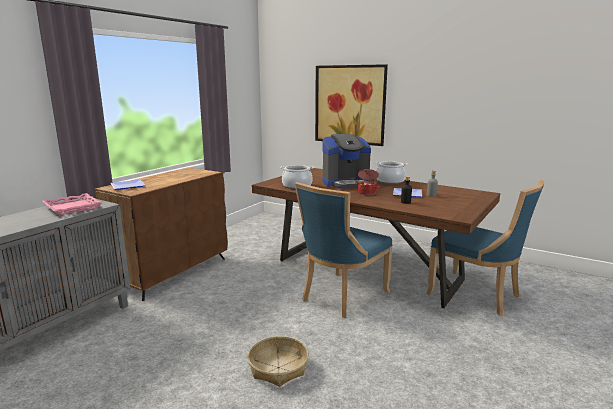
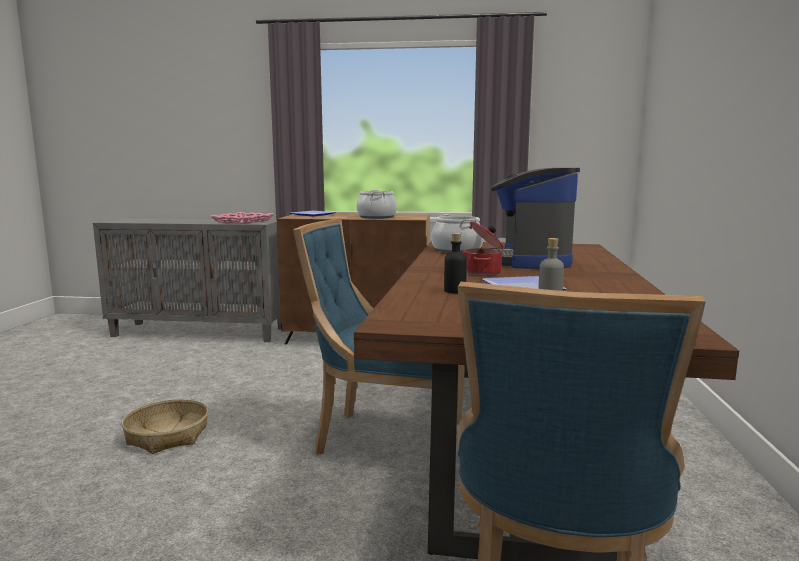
camera: 65 degrees right, 5 degrees down
(345, 183) = (528, 261): coffee machine -> coffee machine turned 45 degrees clockwise
(350, 104) = (710, 122): picture -> none
(390, 181) = (606, 275): cooking pot -> cooking pot (376, 217)

